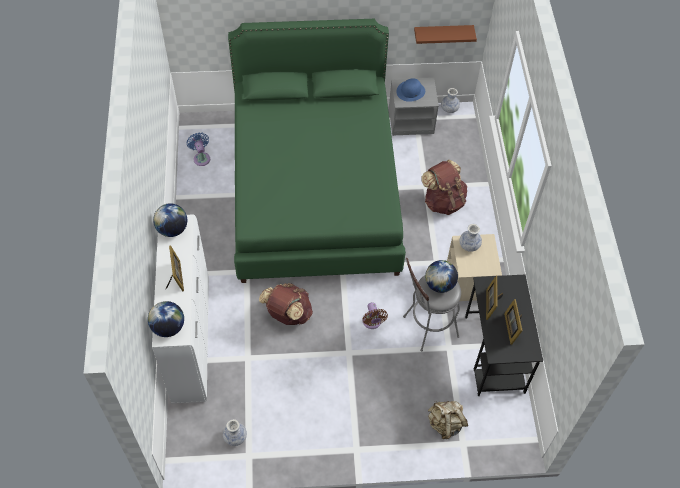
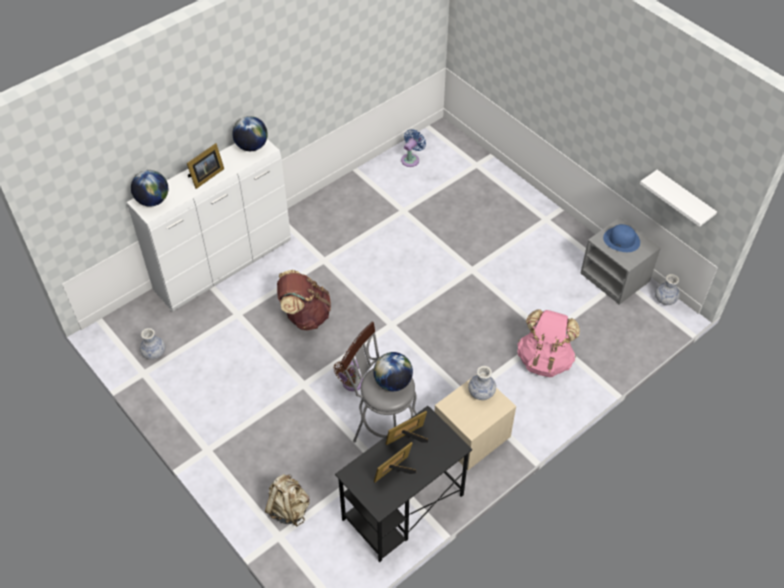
camera: 55 degrees right, 5 degrees down
(314, 190) = (455, 254): green bed -> none
(442, 34) = (683, 199): brown shelf -> white shelf
(443, 201) = (544, 360): brown backpack -> pink backpack

